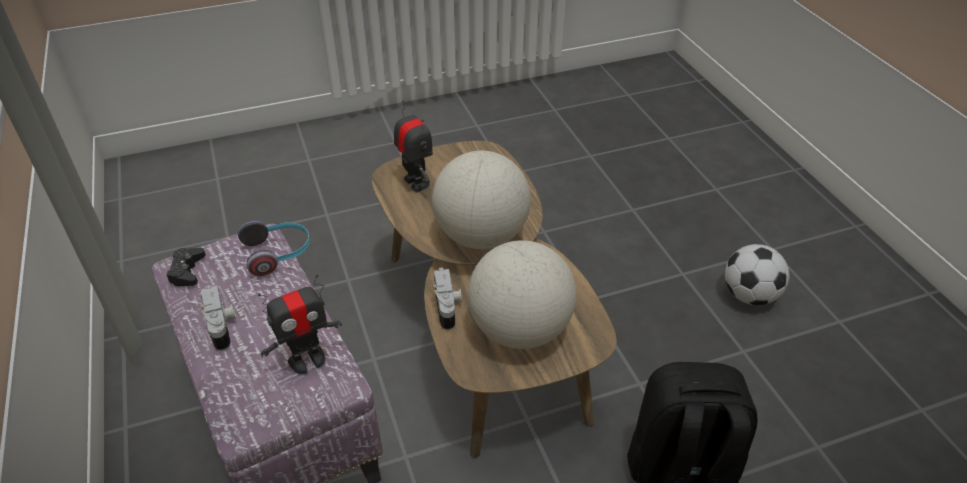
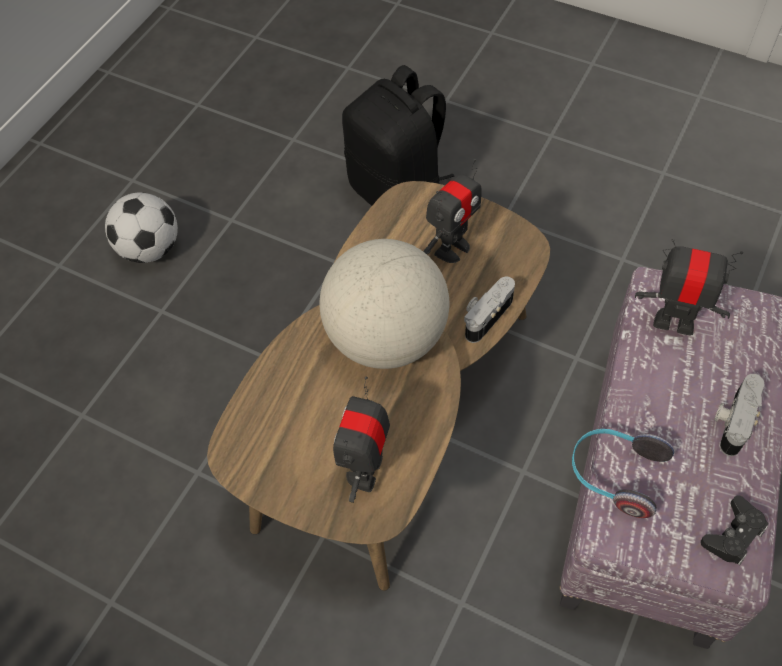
camera: 130 degrees left, 15 degrees up
(520, 330) = (452, 248): globe -> toy robot

